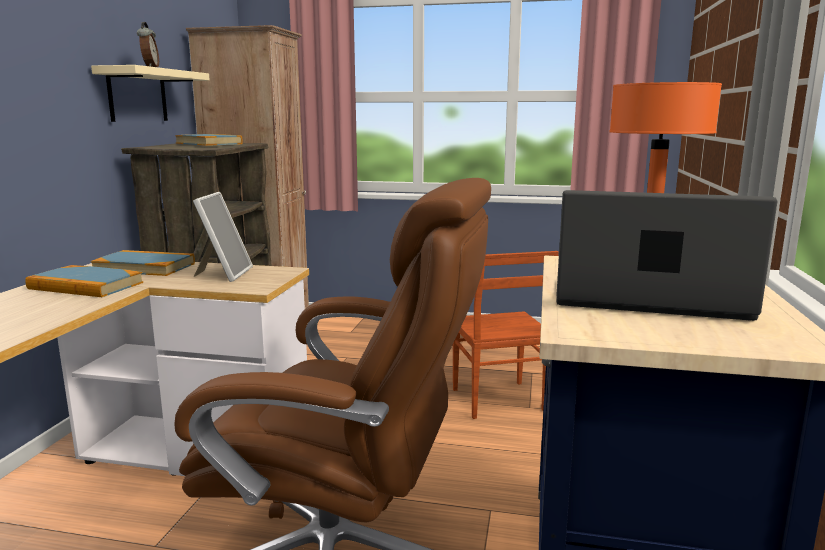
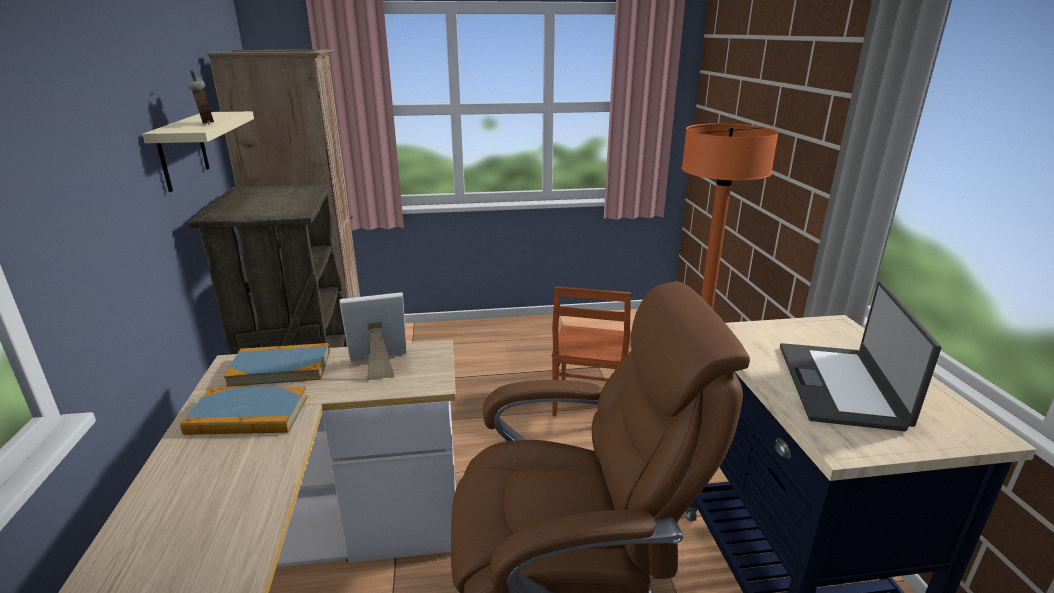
camera: 20 degrees left, 10 degrees up
(209, 143) = (272, 195): book -> none
(223, 274) = (379, 365): picture frame -> picture frame turned 90 degrees counterclockwise
(497, 400) = (588, 404): brown chair -> brown chair turned 45 degrees clockwise
(649, 299) = (841, 385): laptop -> laptop turned 75 degrees counterclockwise

